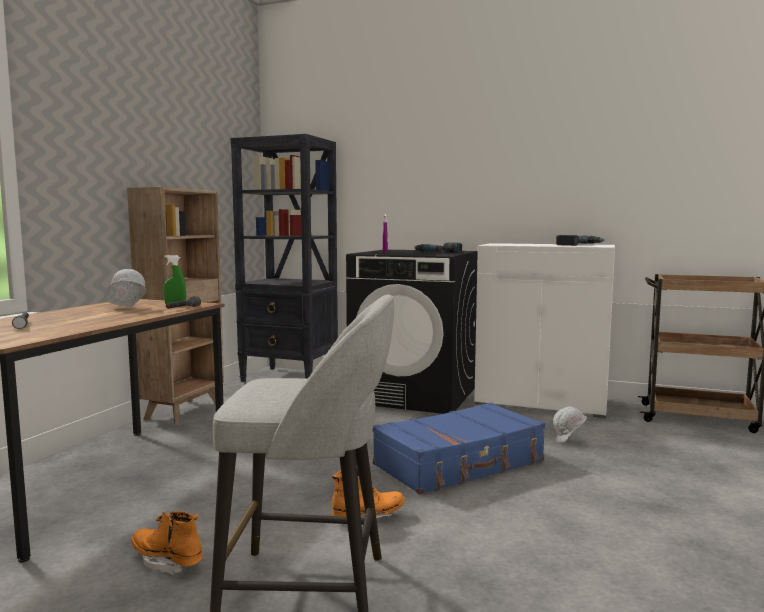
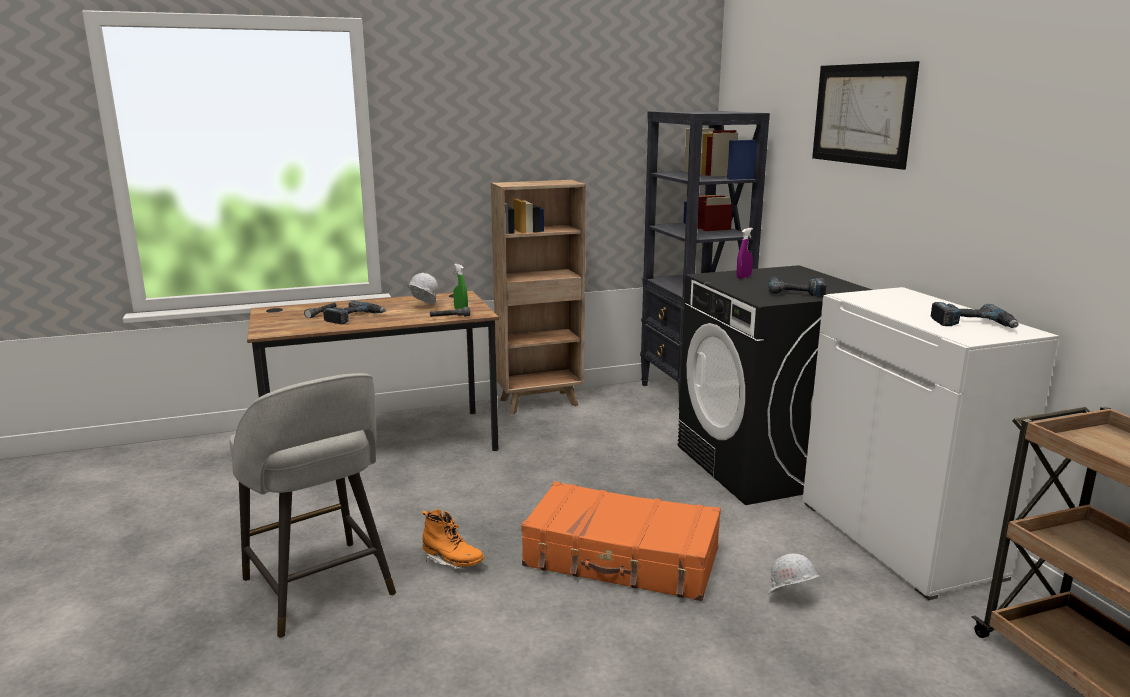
camera: 50 degrees right, 10 degrees up
(79, 321) = (354, 317): none -> power drill
(167, 561) = (311, 522): orange boot -> none
(431, 136) = (861, 114): none -> picture
(460, 463) = (622, 559): blue suitcase -> orange suitcase

